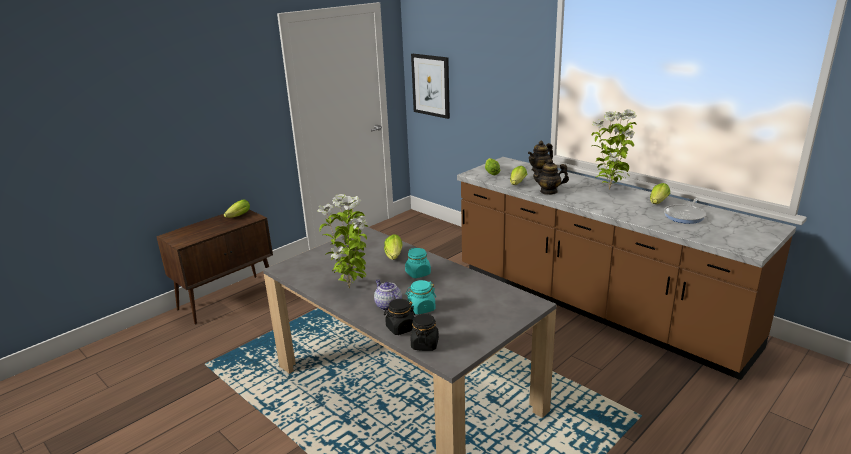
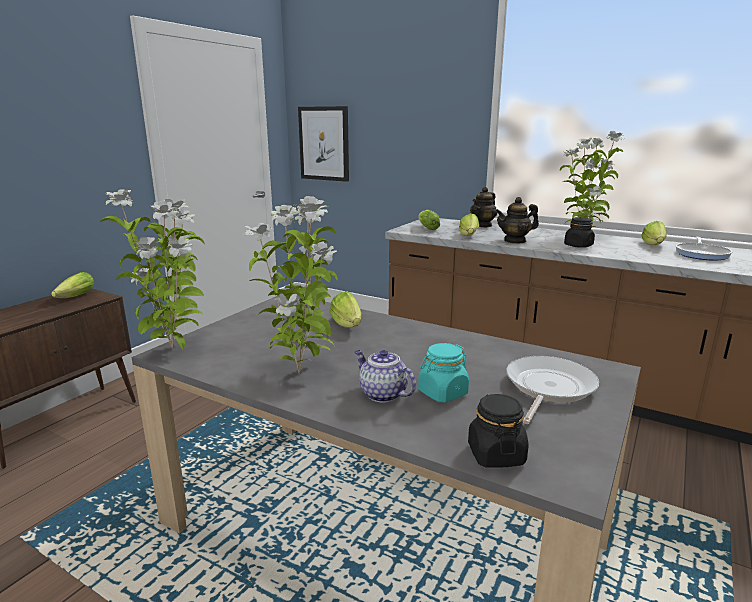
camera: 15 degrees left, 5 degrees down
(286, 267) = (174, 350): none -> potted plant
(400, 328) = (430, 430): black jar -> black jar (578, 246)
(418, 273) = (400, 343): turquoise jar -> none
(484, 311) = (548, 388): none -> frying pan

